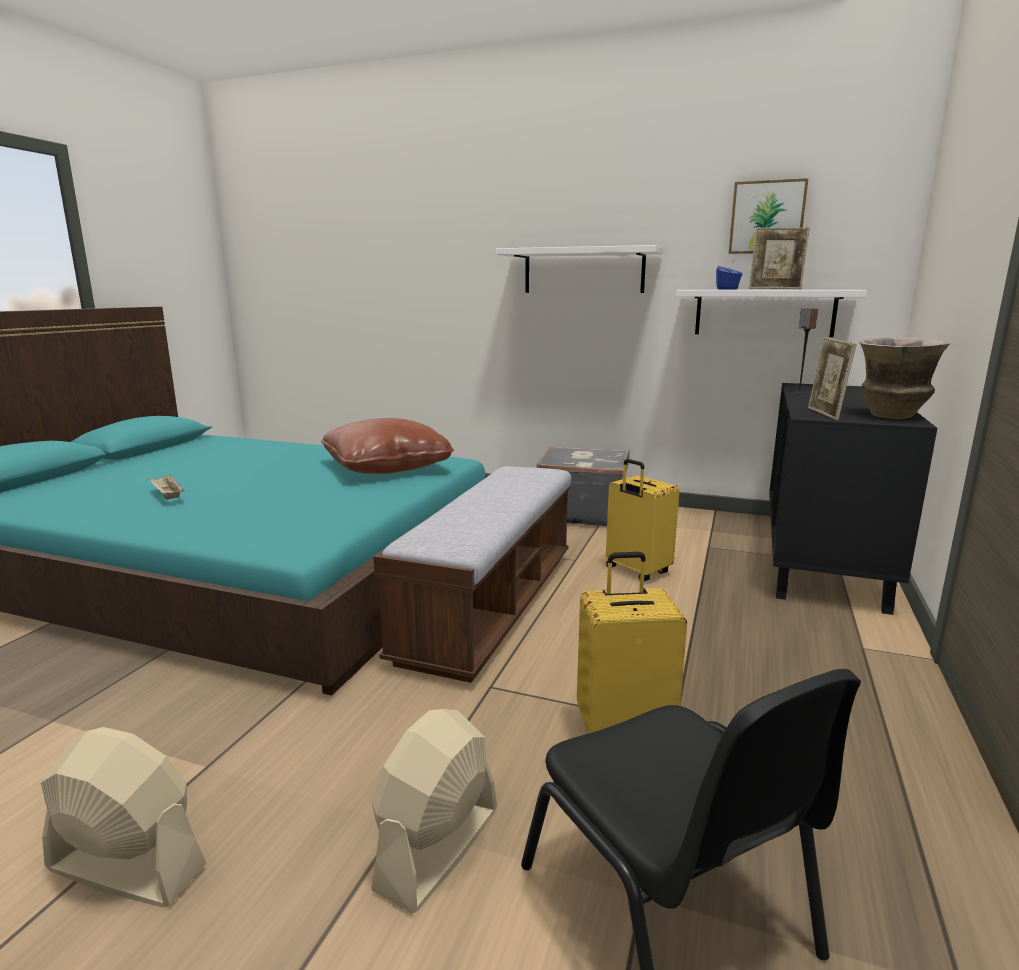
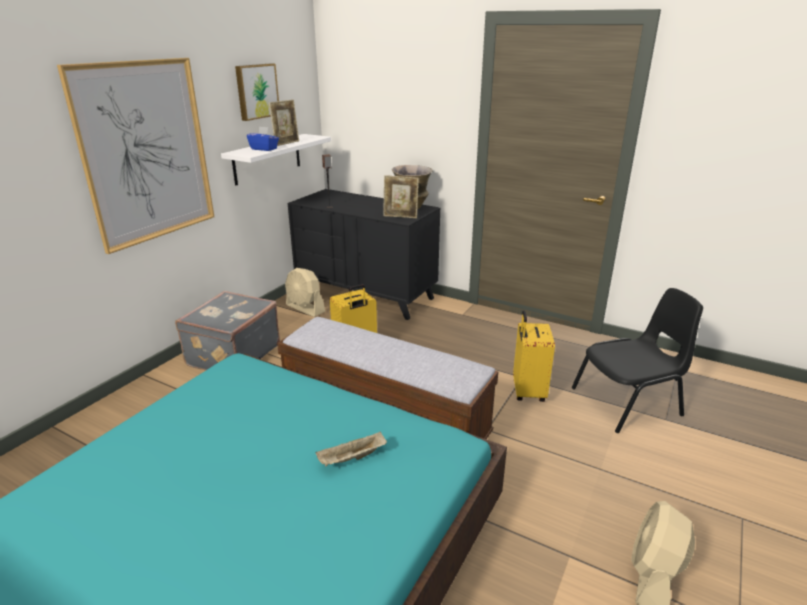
camera: 80 degrees left, 10 degrees up
(167, 496) = (264, 564): beige tray -> beige tray (352, 459)
(387, 467) = (238, 401): brown pillow -> none
(438, 848) = (612, 456): beige fan -> beige fan (305, 308)
(583, 271) = (146, 153): white shelf -> picture

